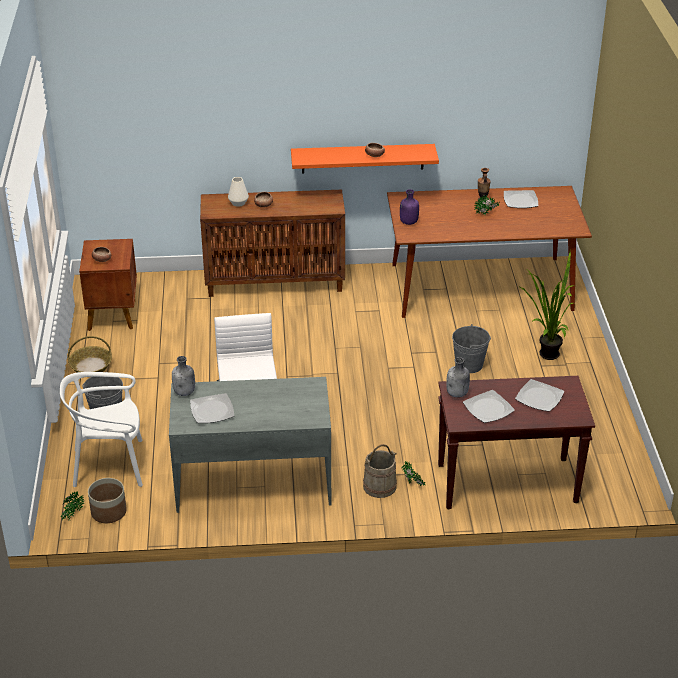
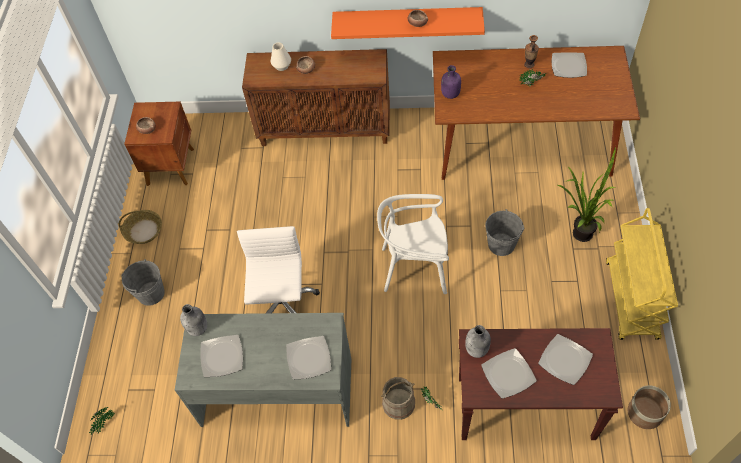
camera: 10 degrees right, 20 degrees up
(109, 465) = (146, 360): white chair -> white chair (415, 268)
(109, 512) = (138, 422): planter -> planter (645, 413)
(297, 408) = (308, 359): none -> plate
(603, 401) = (631, 300): none -> yellow cart

